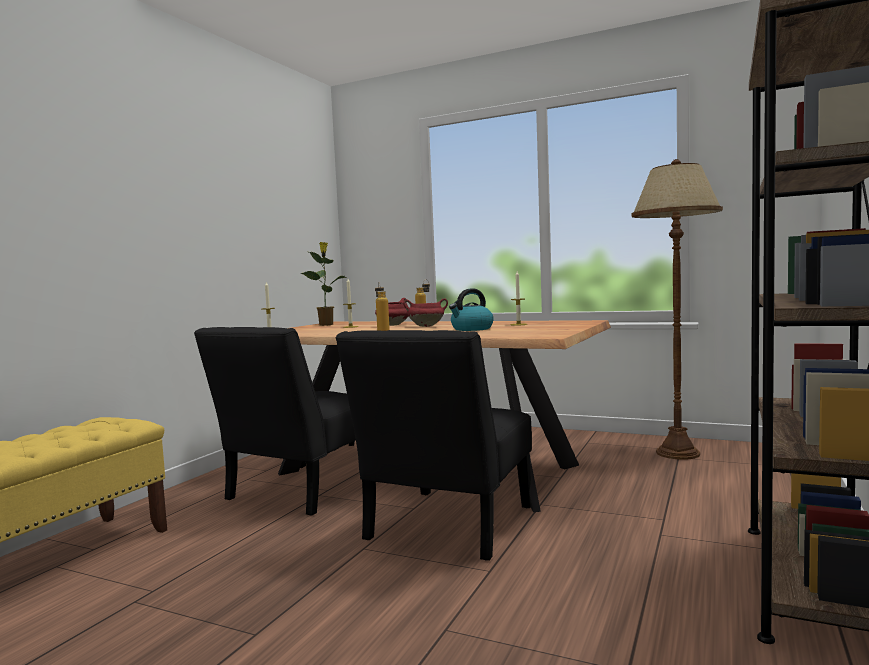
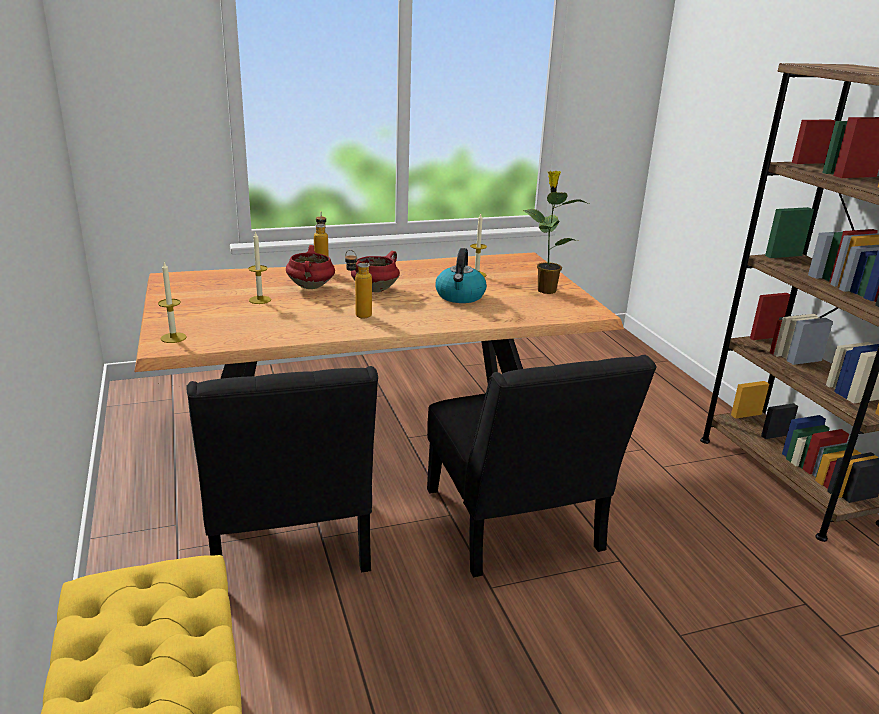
camera: 45 degrees left, 20 degrees up
(326, 324) = (187, 292): potted plant -> potted plant (545, 290)
(678, 453) = (551, 362): brown floor lamp -> none

